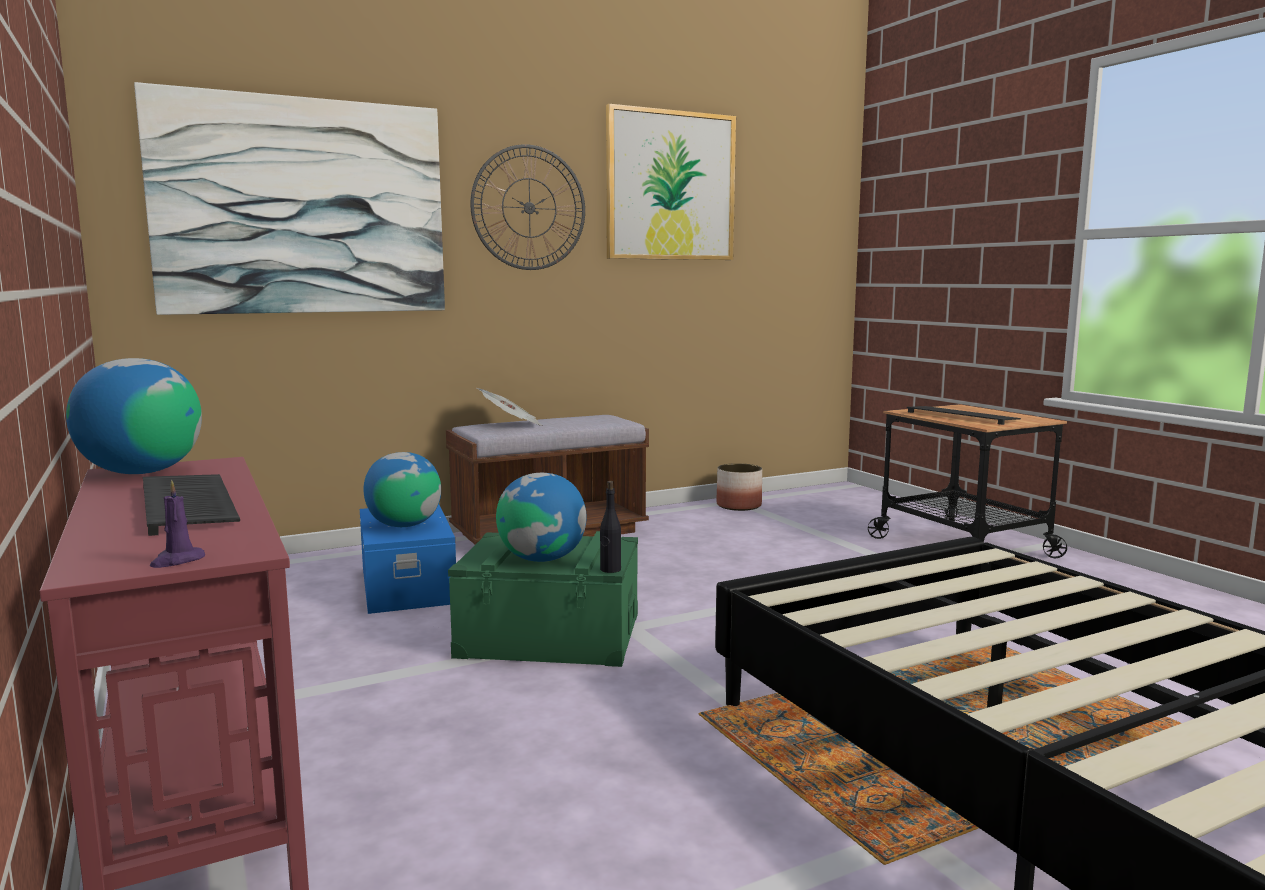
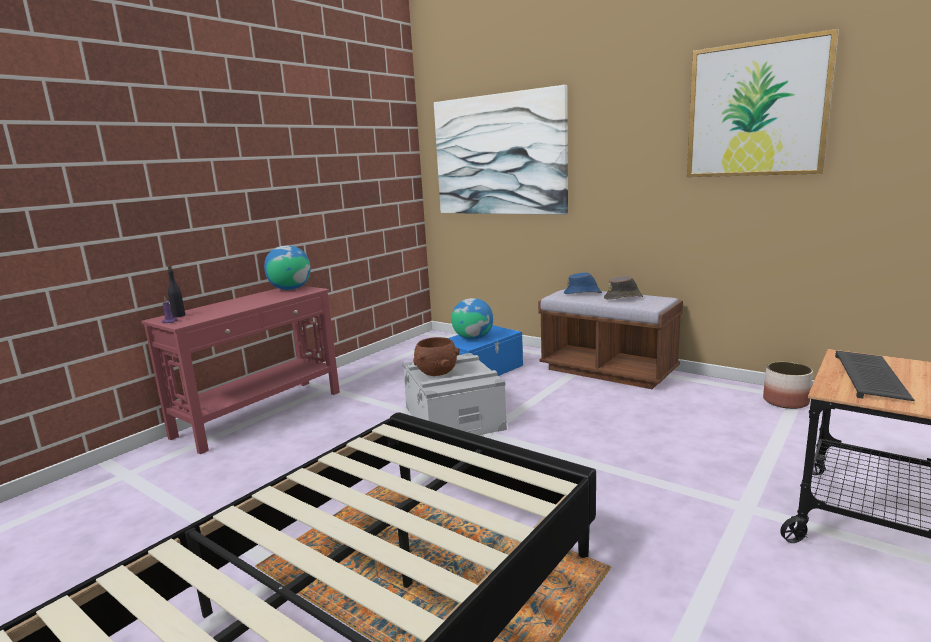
camera: 65 degrees right, 5 degrees up
(191, 505) = (241, 305): keyboard -> none
(511, 425) = (583, 293): newspaper -> blue hat
(529, 208) = (627, 142): wall clock -> none
(542, 559) = (437, 373): globe -> brown bowl
(550, 635) = (454, 418): green storage box -> grey storage box
(572, 420) = (623, 298): none -> brown hat
(610, 569) = (433, 390): black bottle -> black bottle (178, 316)

